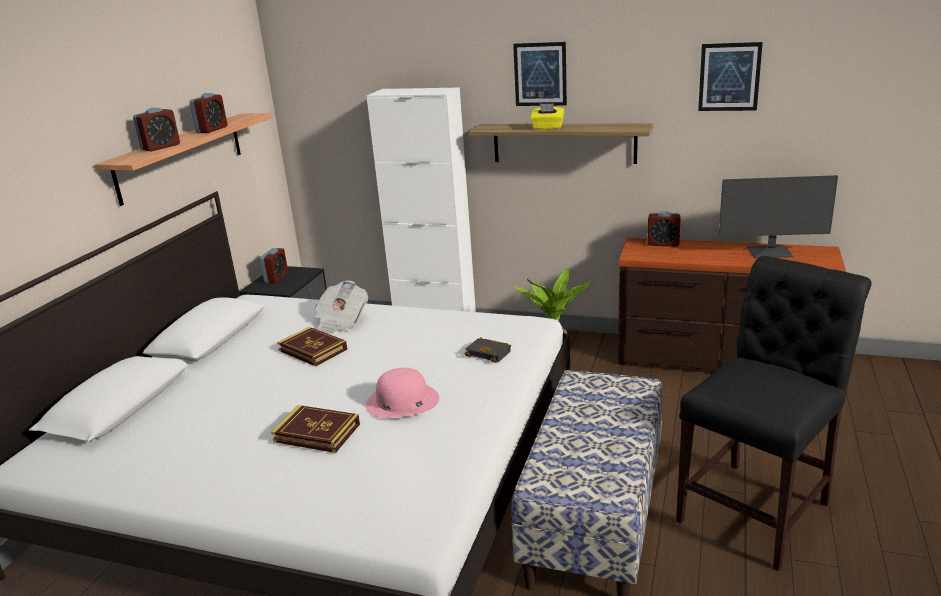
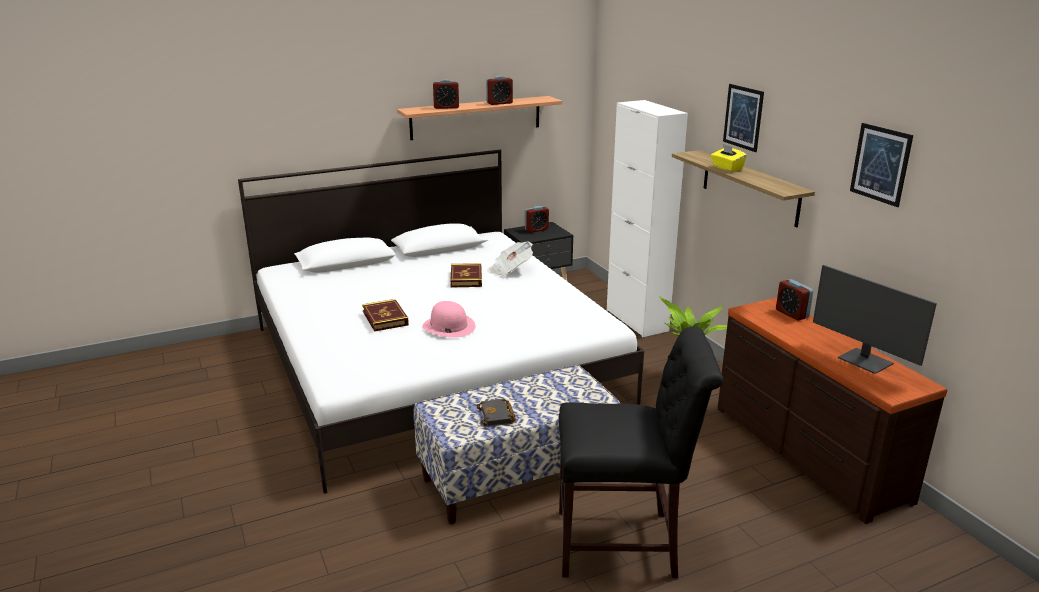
camera: 45 degrees right, 0 degrees up
(490, 353) = (544, 328): black book -> black book (497, 416)

